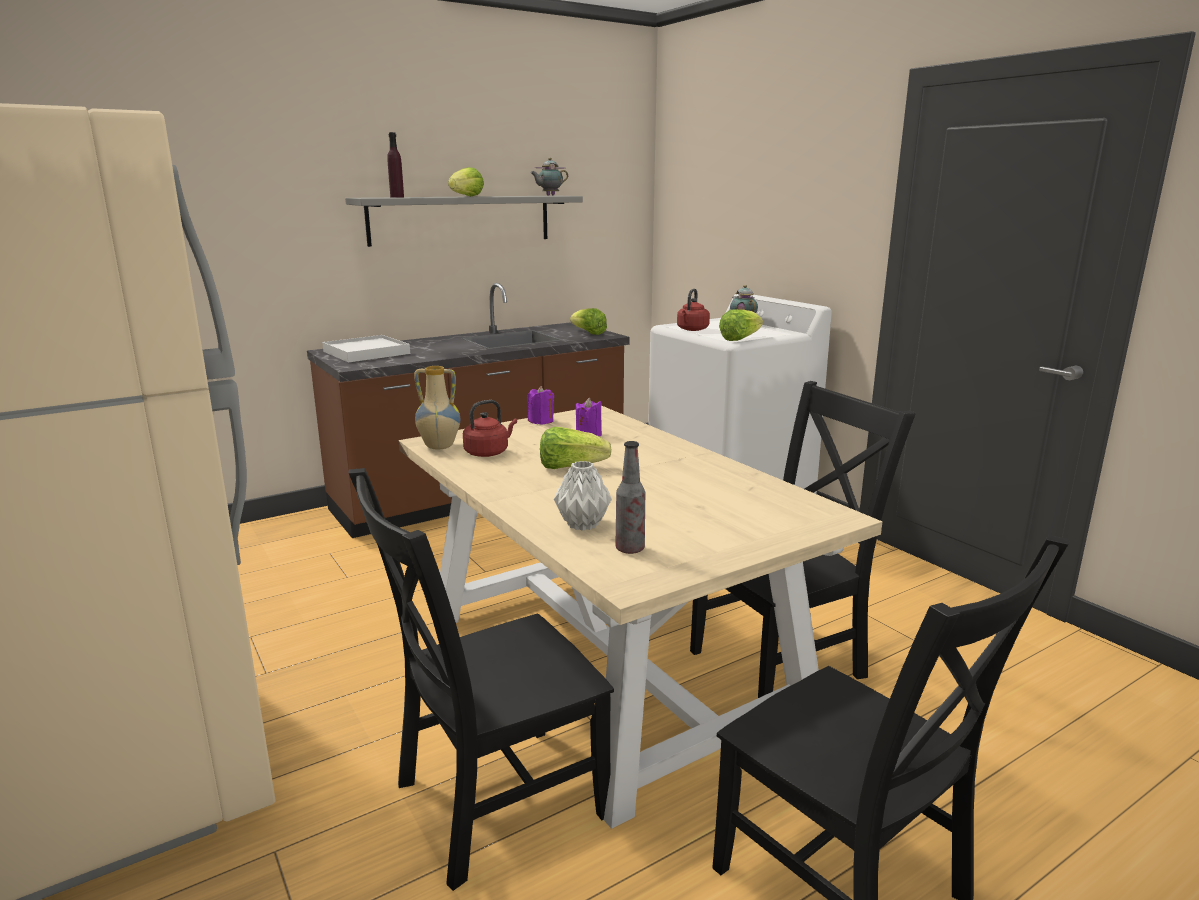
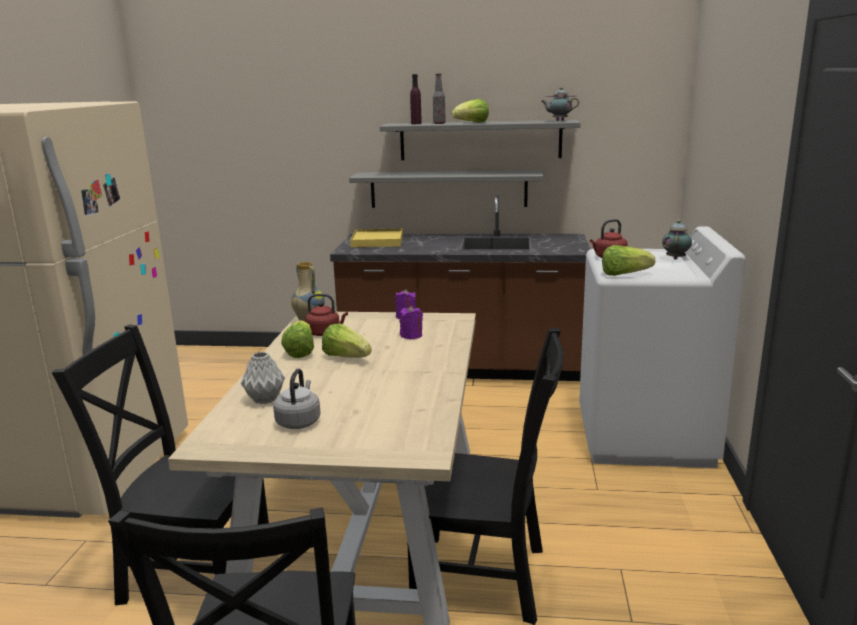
camera: 40 degrees right, 0 degrees up
(366, 353) = (377, 241): white tray -> yellow tray
(427, 281) = (448, 189): none -> grey shelf
(588, 333) = (566, 246): lettuce -> lettuce (300, 351)
(630, 549) = (252, 425): bottle -> bottle (439, 123)
(669, 531) = (299, 421): none -> grey kettle

